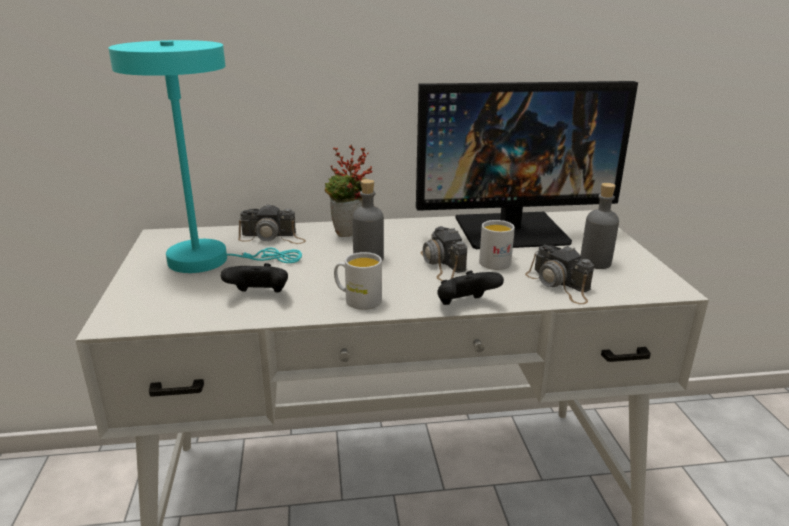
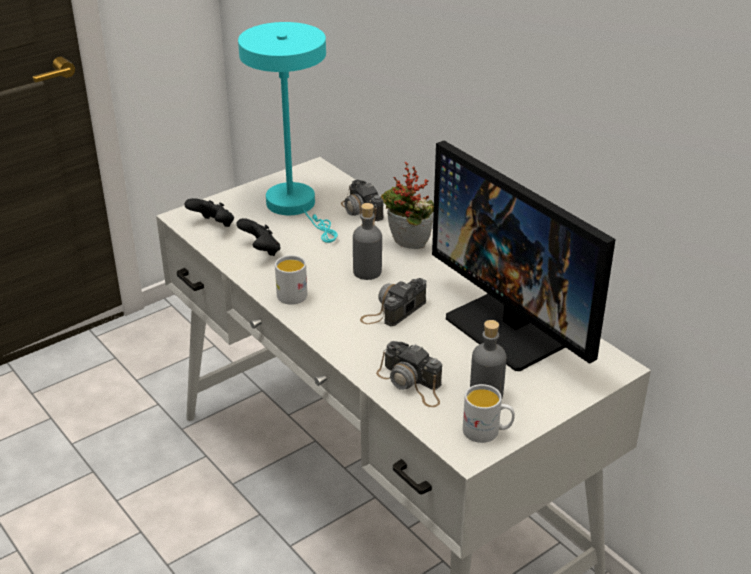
camera: 60 degrees right, 10 degrees up
(465, 305) = (327, 343): black game controller -> black game controller (213, 225)
(498, 261) = (429, 338): white mug -> white mug (487, 432)
(560, 285) = (411, 383): camera -> camera turned 75 degrees counterclockwise

